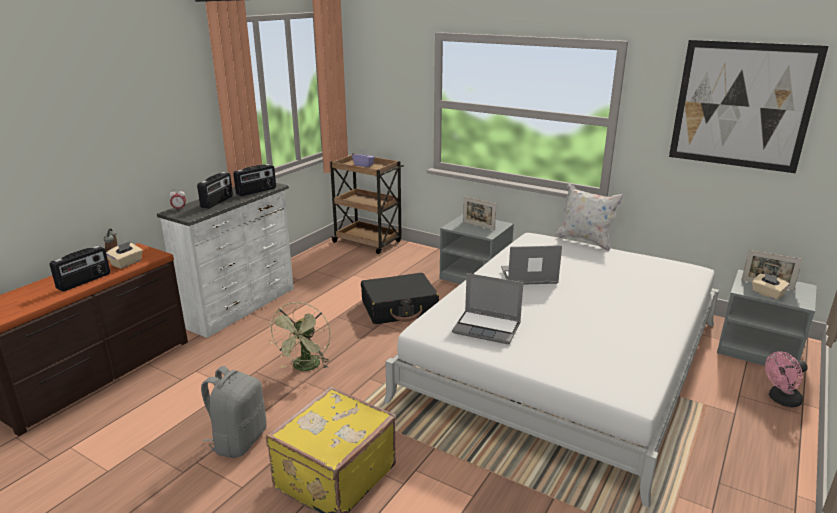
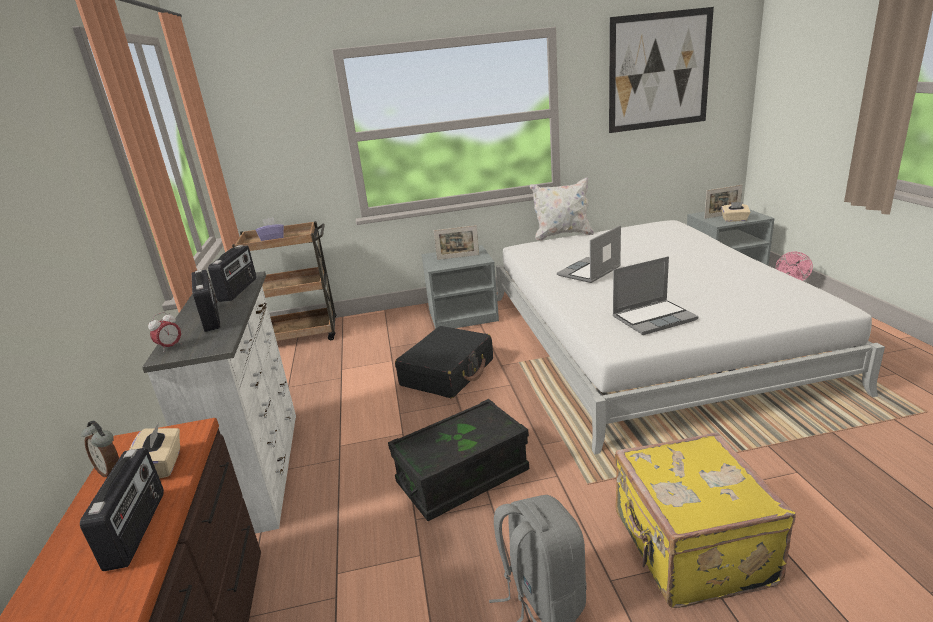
camera: 40 degrees left, 0 degrees up
(305, 368) = (463, 477): green fan -> black storage box

